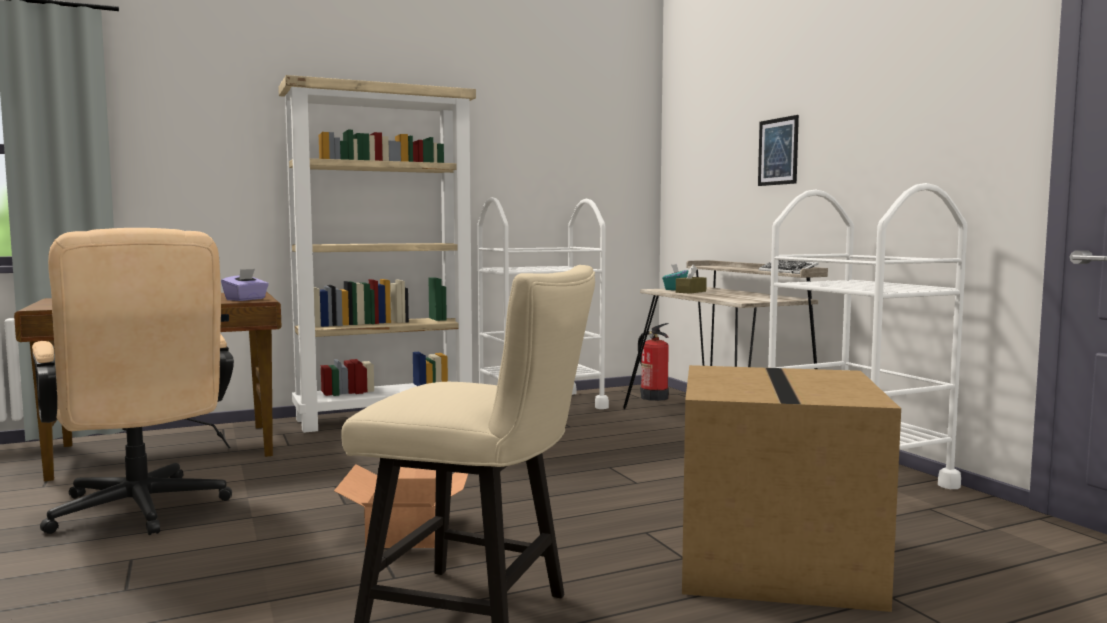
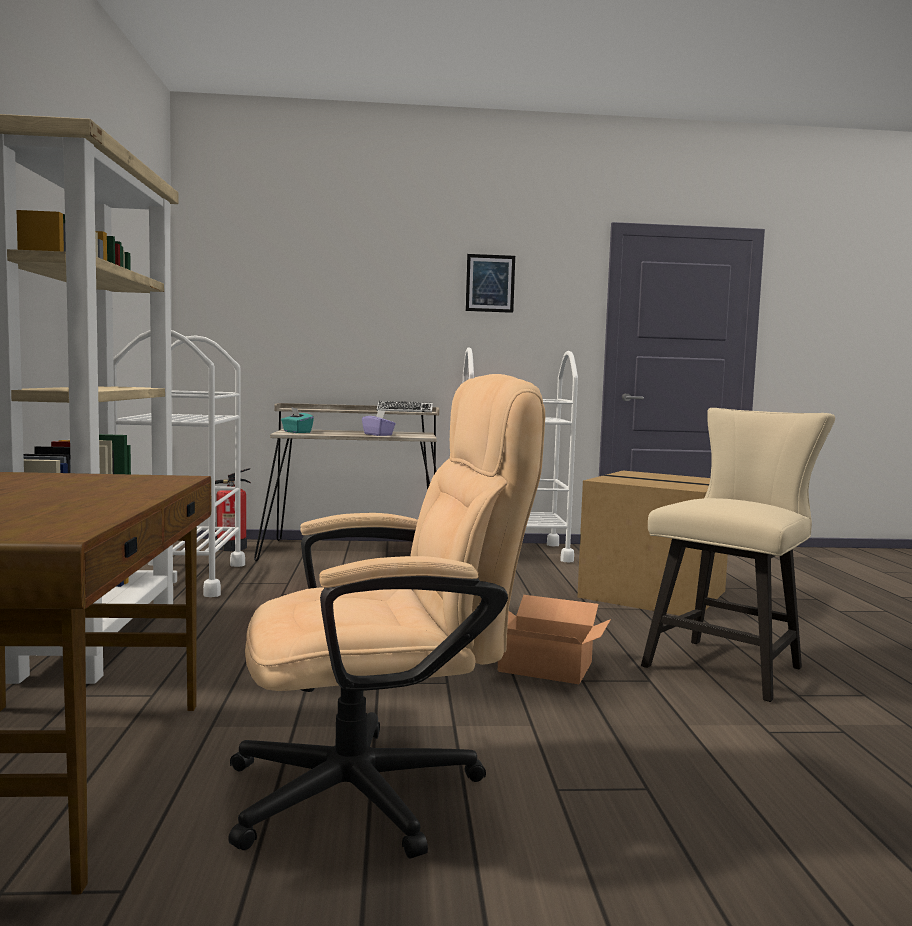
camera: 70 degrees left, 0 degrees up
(246, 299) = (152, 479): purple tissue box -> purple tissue box (378, 435)
(691, 292) = (327, 433): brown tissue box -> none
(778, 151) = (368, 308): picture -> picture (490, 283)

